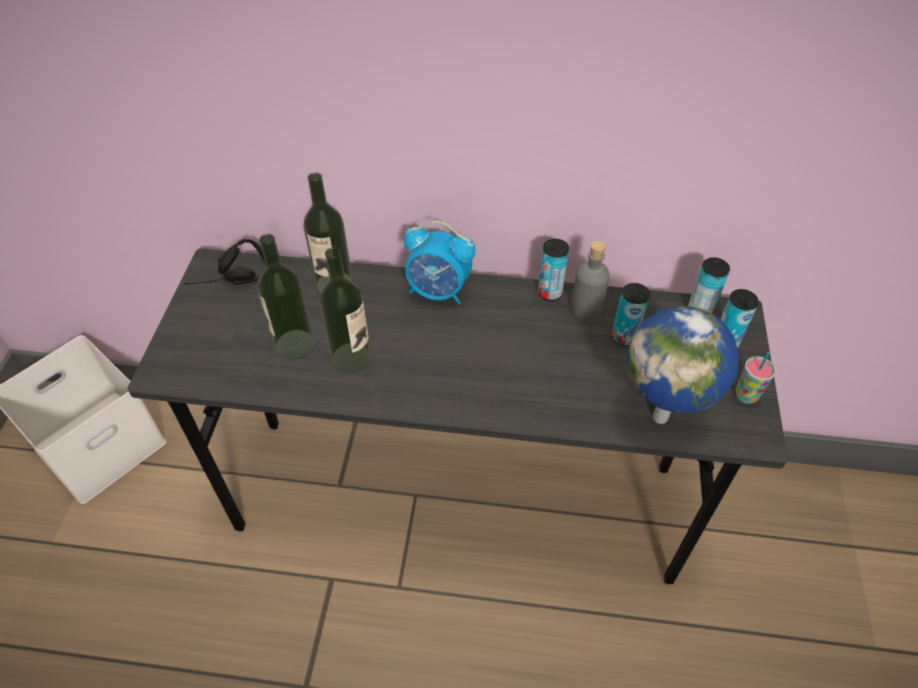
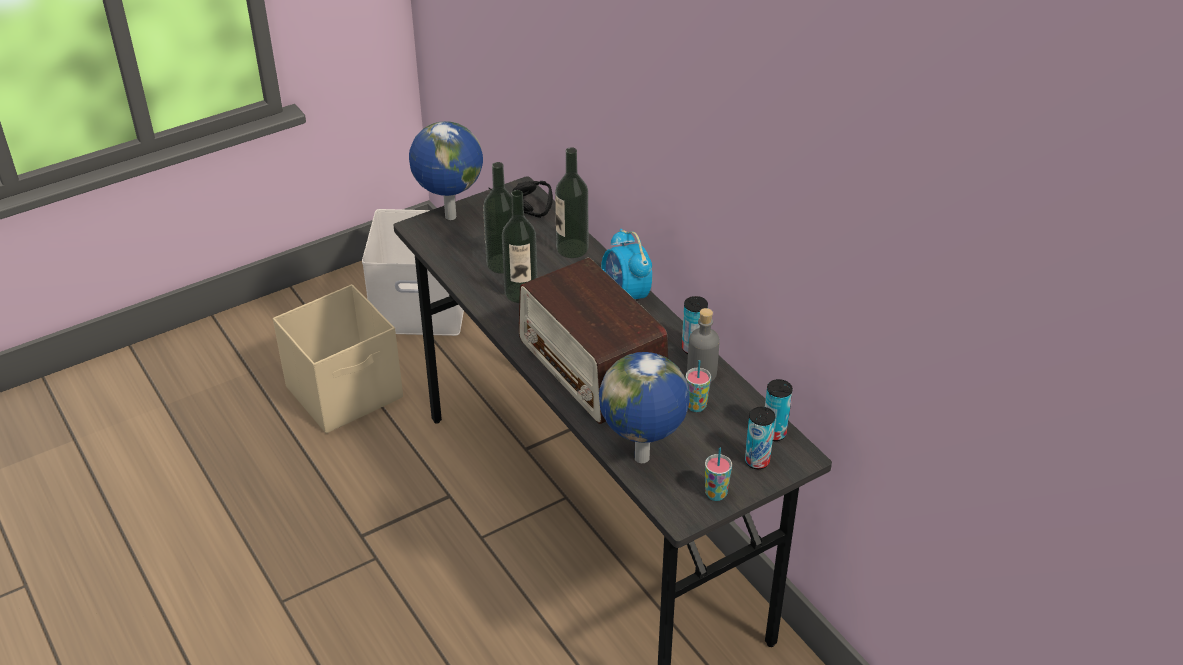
camera: 50 degrees right, 10 degrees down
(127, 576) = (346, 393): none -> beige storage box
(177, 339) = (449, 217): none -> globe
(508, 373) = (592, 367): none -> radio
(624, 337) = (696, 406): can -> cup

